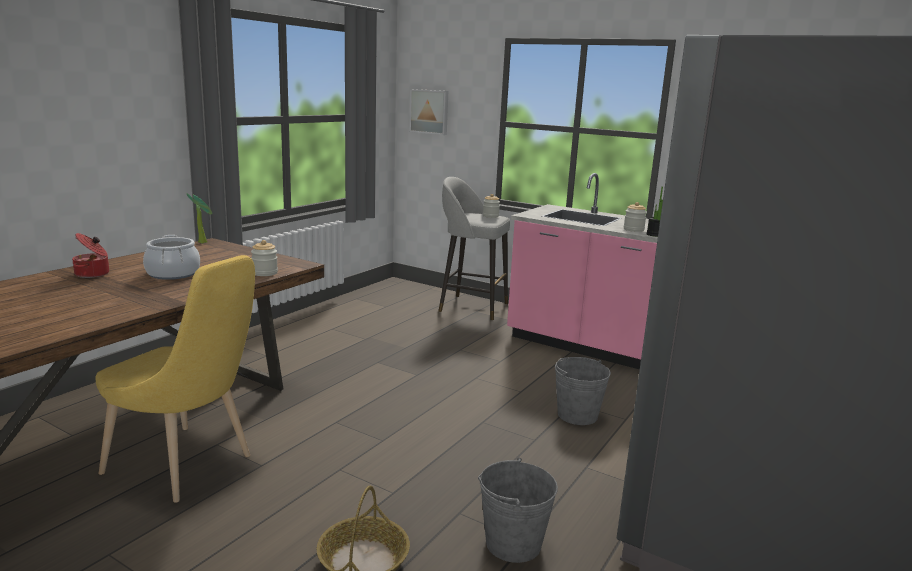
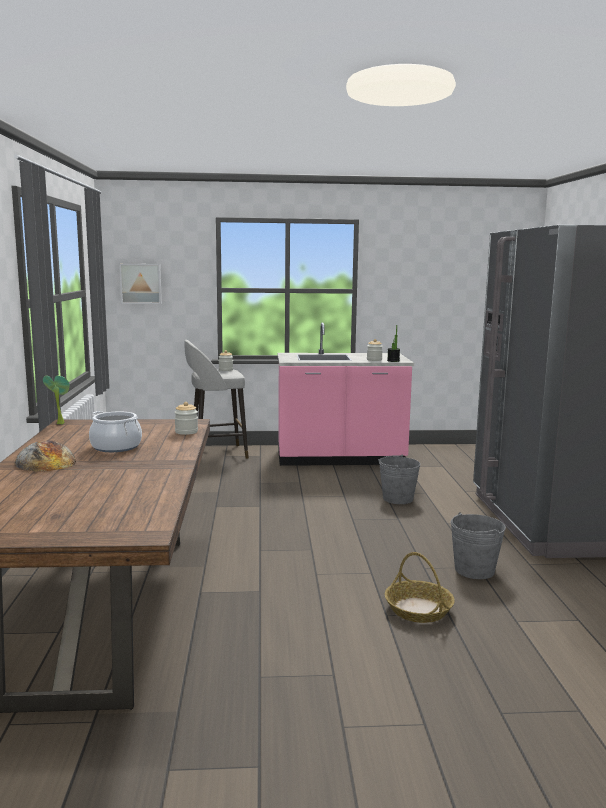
camera: 35 degrees left, 5 degrees down
(93, 274) = (46, 461): cooking pot -> bread
(186, 467) = (206, 612): yellow chair -> none

